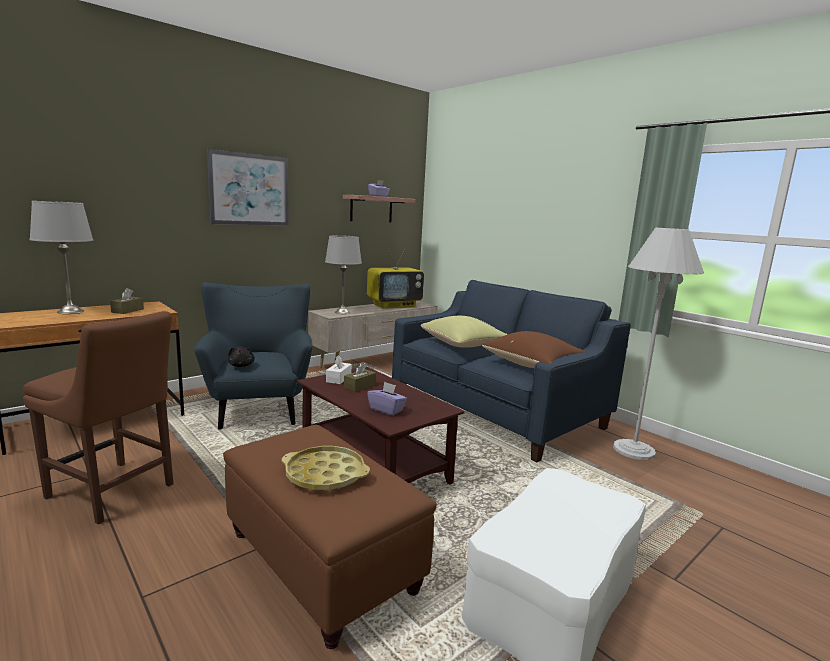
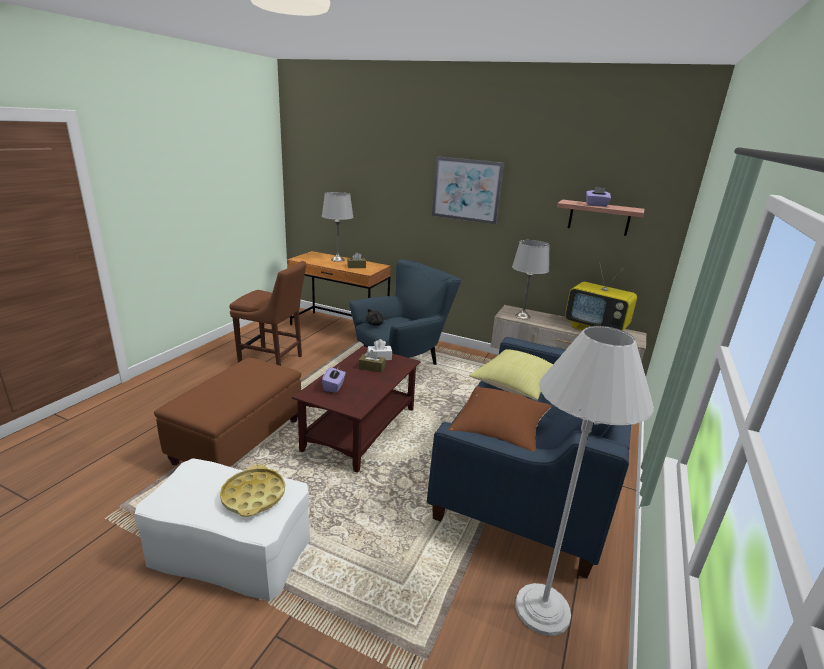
camera: 65 degrees right, 10 degrees up
(114, 493) = (273, 361): brown chair -> brown chair turned 75 degrees counterclockwise
(325, 474) = (227, 389): yellow tray -> yellow tray (253, 495)

